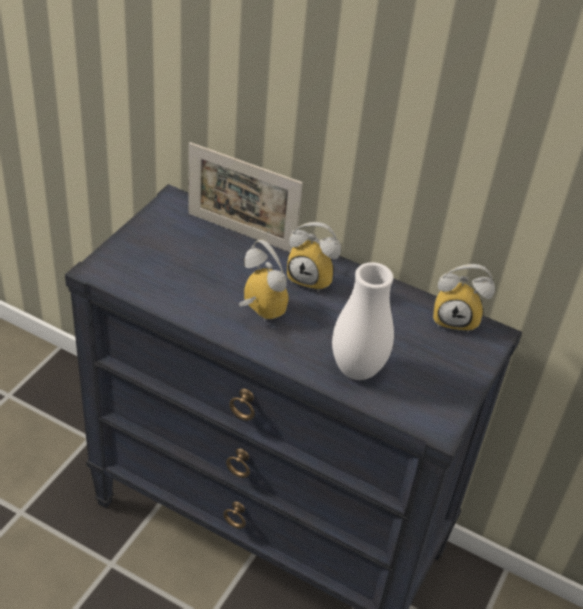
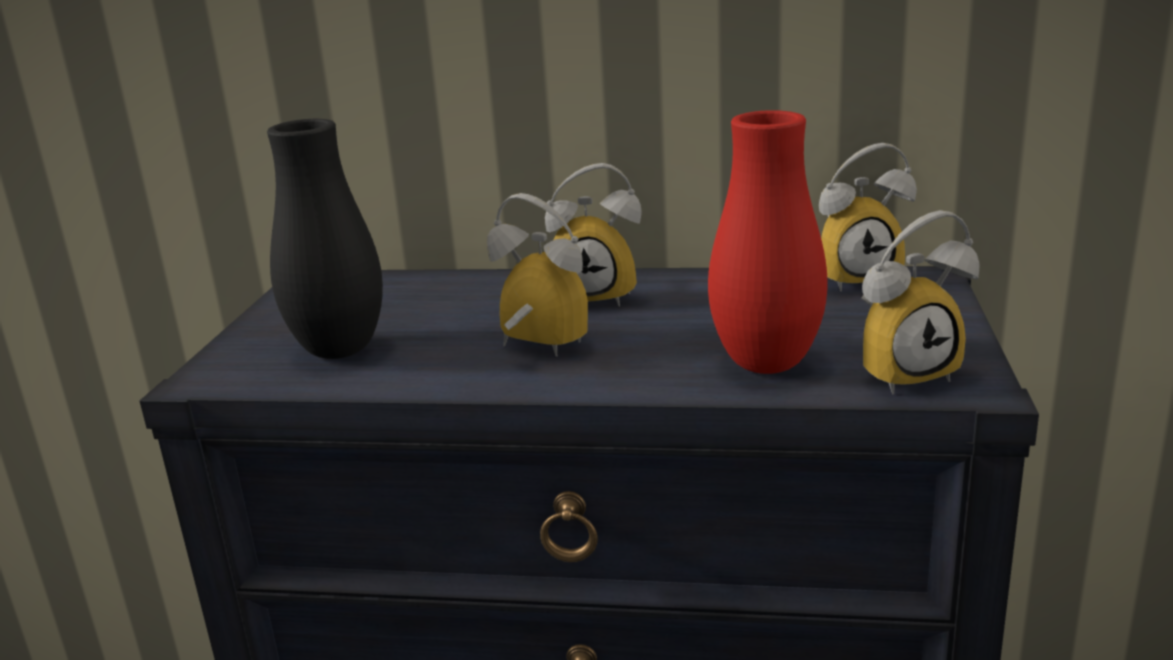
camera: 15 degrees left, 20 degrees down
(166, 272) = (339, 350): none -> black vase
(241, 233) = (443, 284): picture frame -> none
(357, 370) = (766, 364): white vase -> red vase
(416, 403) = (905, 372): none -> alarm clock

